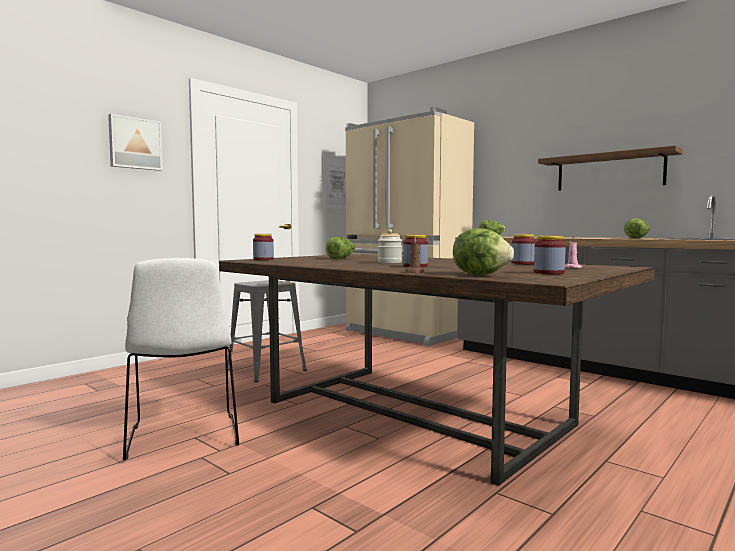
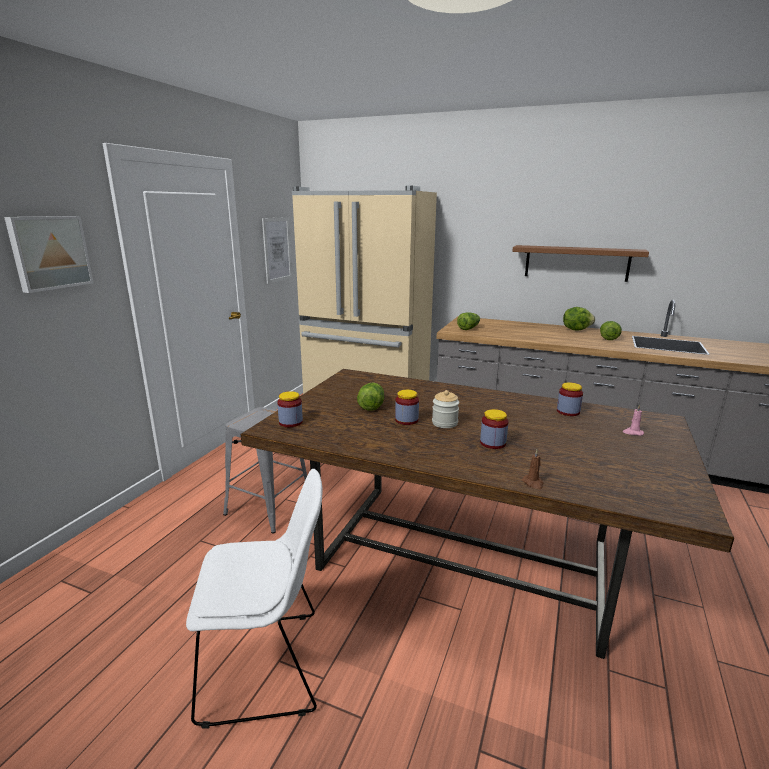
camera: 20 degrees left, 15 degrees up
(183, 438) = (267, 665): white chair -> white chair turned 60 degrees counterclockwise
(481, 275) = (605, 487): lettuce -> lettuce (576, 329)
(549, 273) = (645, 464): jar -> jar (406, 420)

